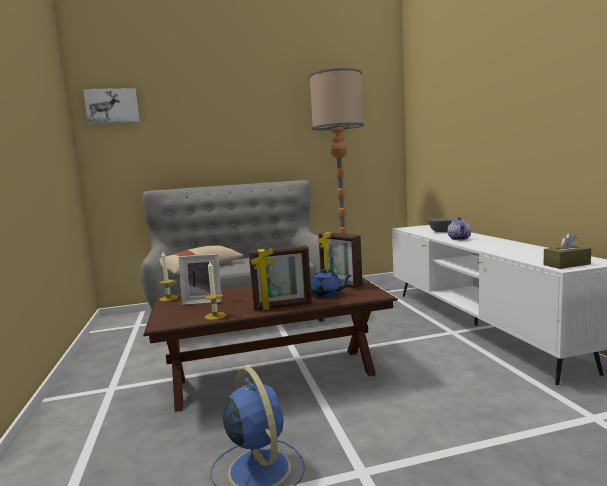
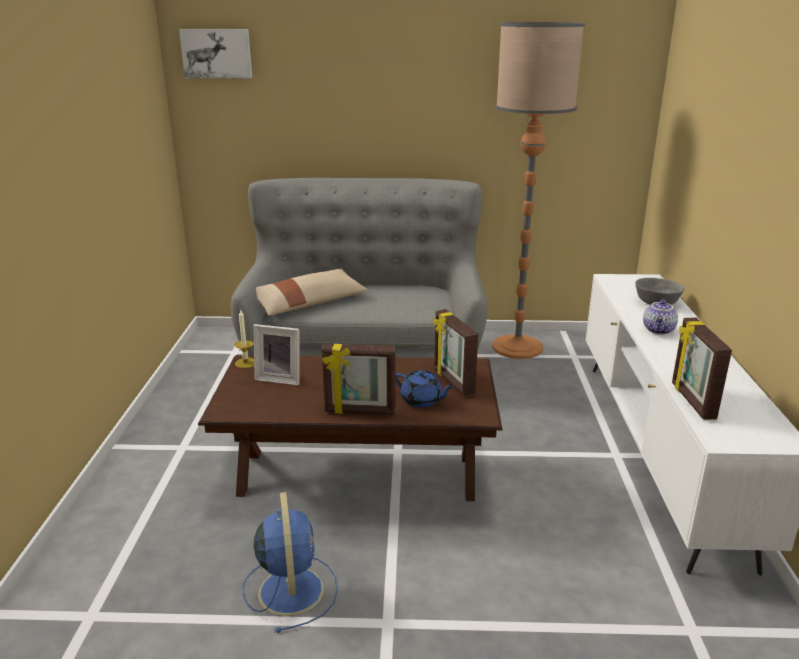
camera: 15 degrees right, 15 degrees up
(215, 316) = (280, 411): candle -> none
(519, 257) = (691, 401): none -> picture frame
(566, 264) = (733, 436): brown tissue box -> none

